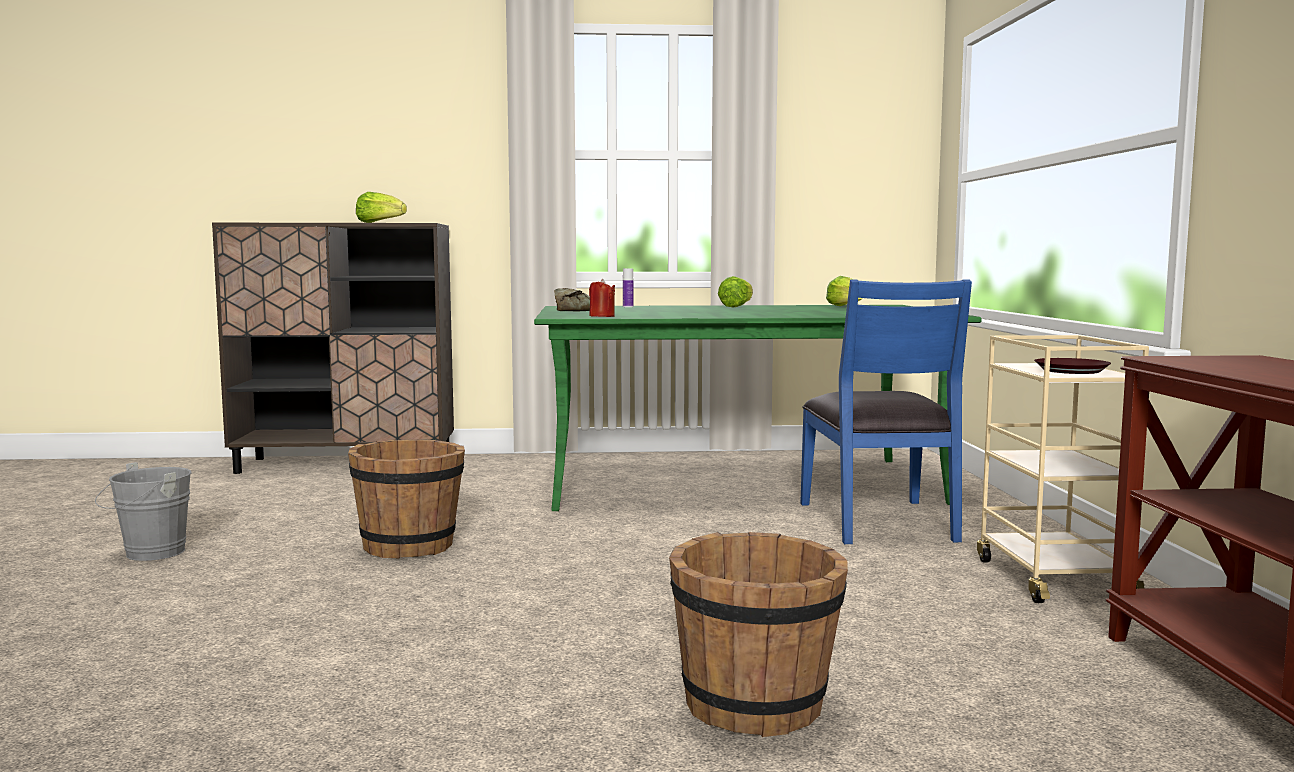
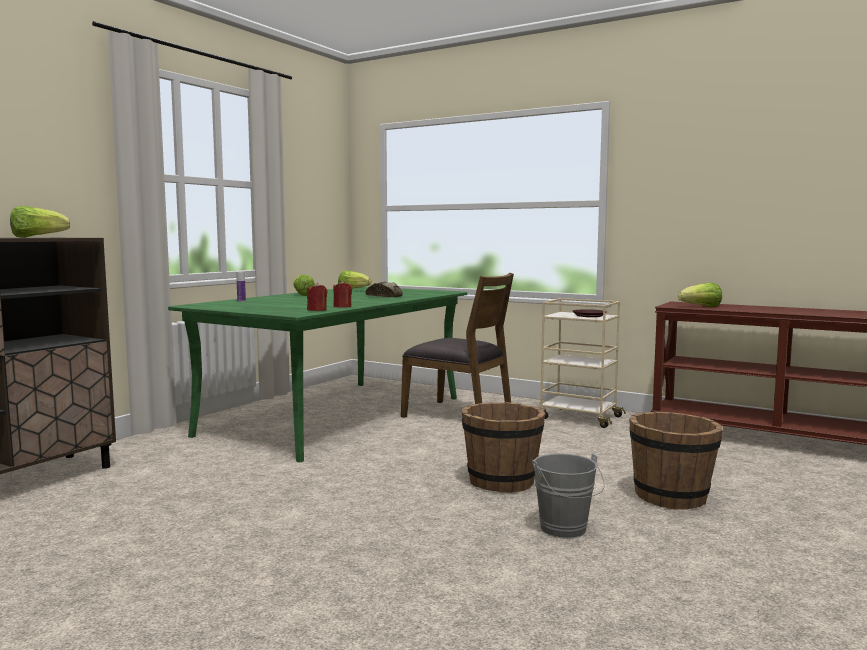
camera: 55 degrees left, 0 degrees up
(149, 554) = (124, 608): grey bucket -> grey bucket (565, 531)
(410, 546) = (302, 512): brown bucket -> brown bucket (502, 481)
(572, 310) = (245, 308): bread -> bread (385, 296)
(653, 316) = (342, 307): none -> red candle
(879, 521) = (458, 415): blue chair -> brown chair
(1212, 365) = (702, 307): none -> lettuce

